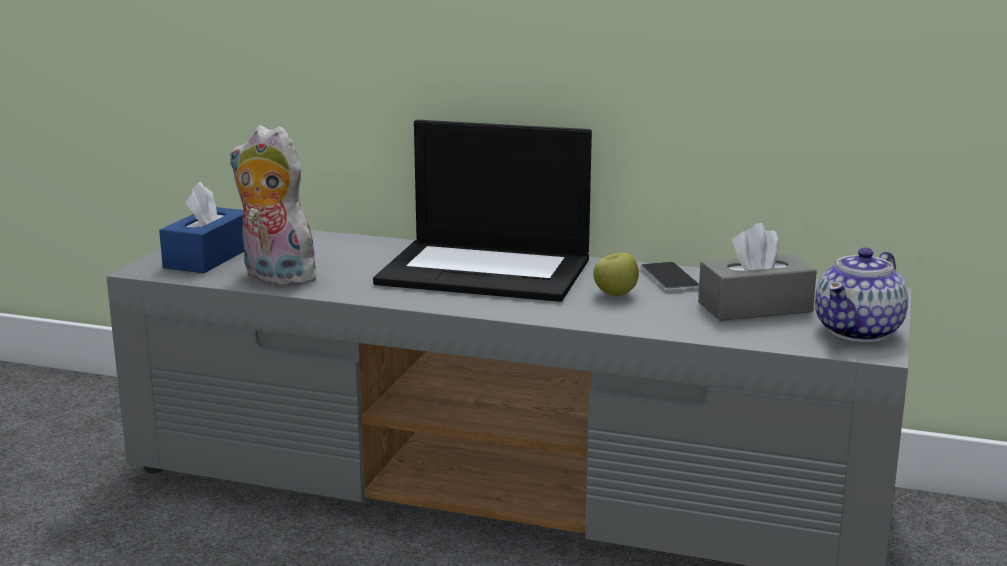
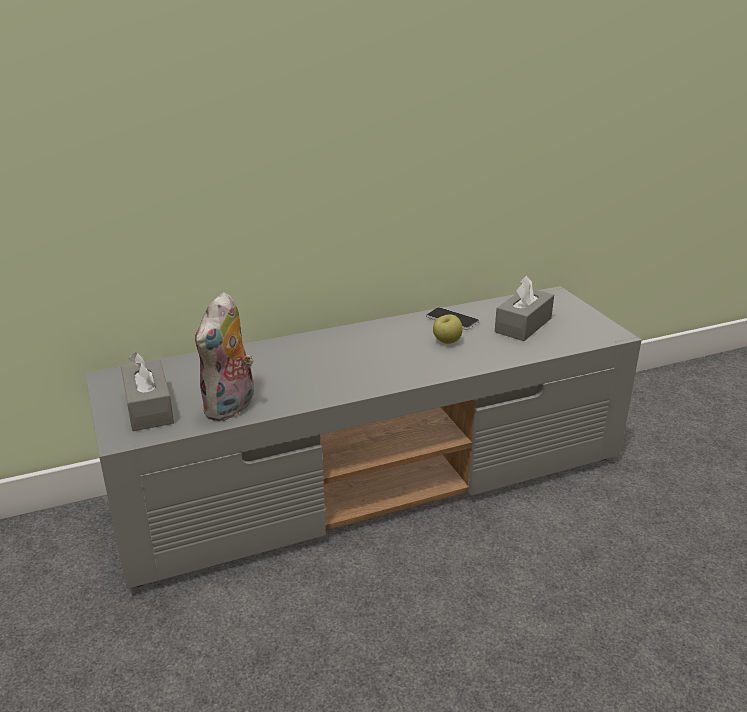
camera: 40 degrees left, 10 degrees up
(208, 257) = (149, 408): blue tissue box -> grey tissue box
(274, 278) = (231, 408): plush toy -> plush toy turned 60 degrees counterclockwise
(488, 271) = (351, 350): laptop -> none
(859, 331) = (588, 323): teapot -> none

